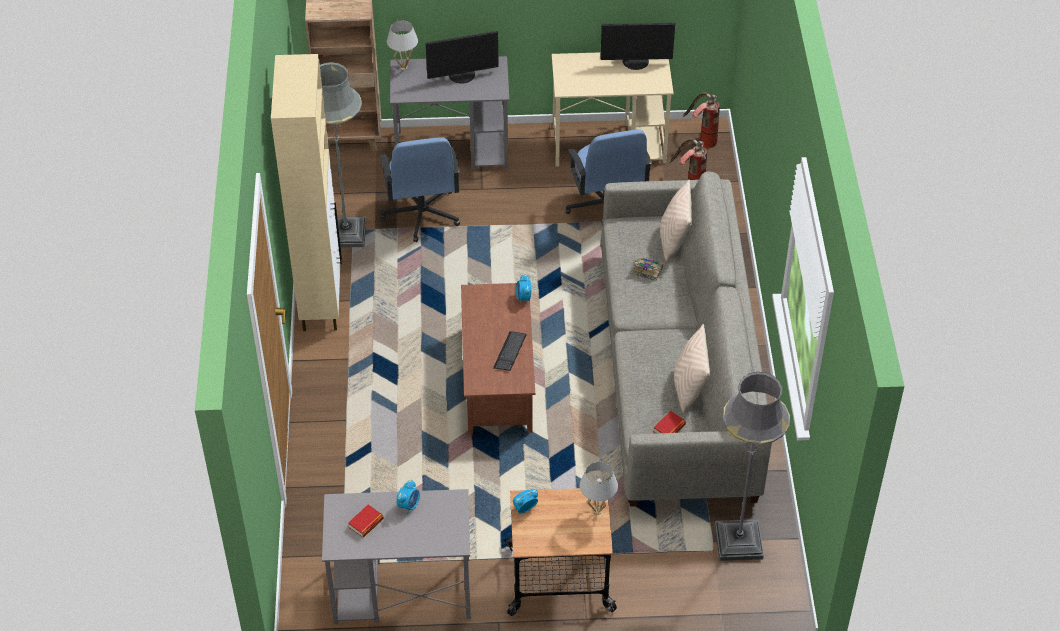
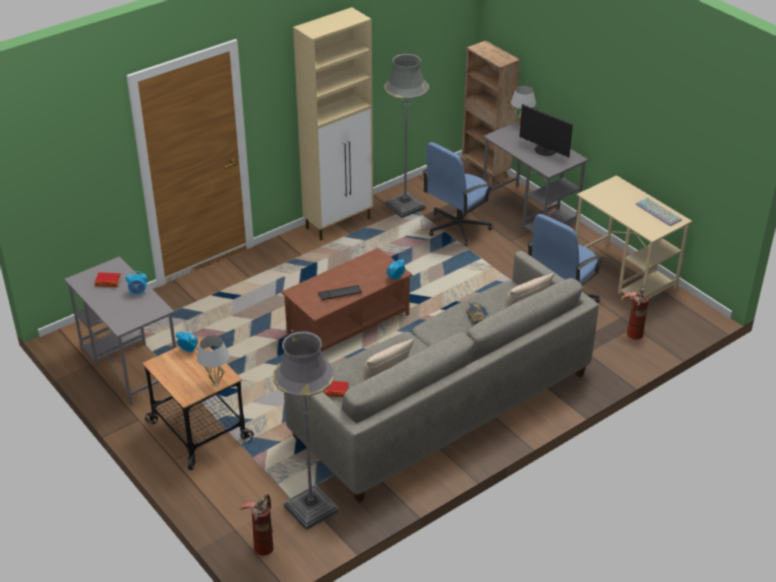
camera: 55 degrees right, 10 degrees down
(635, 62) = (659, 212): monitor -> keyboard
(701, 140) = (687, 315): fire extinguisher -> fire extinguisher (263, 542)

